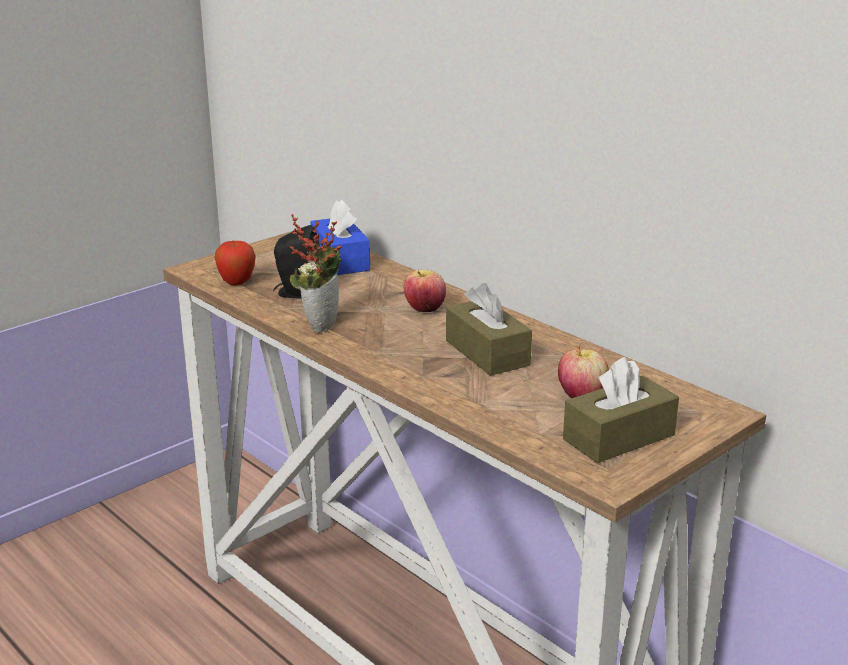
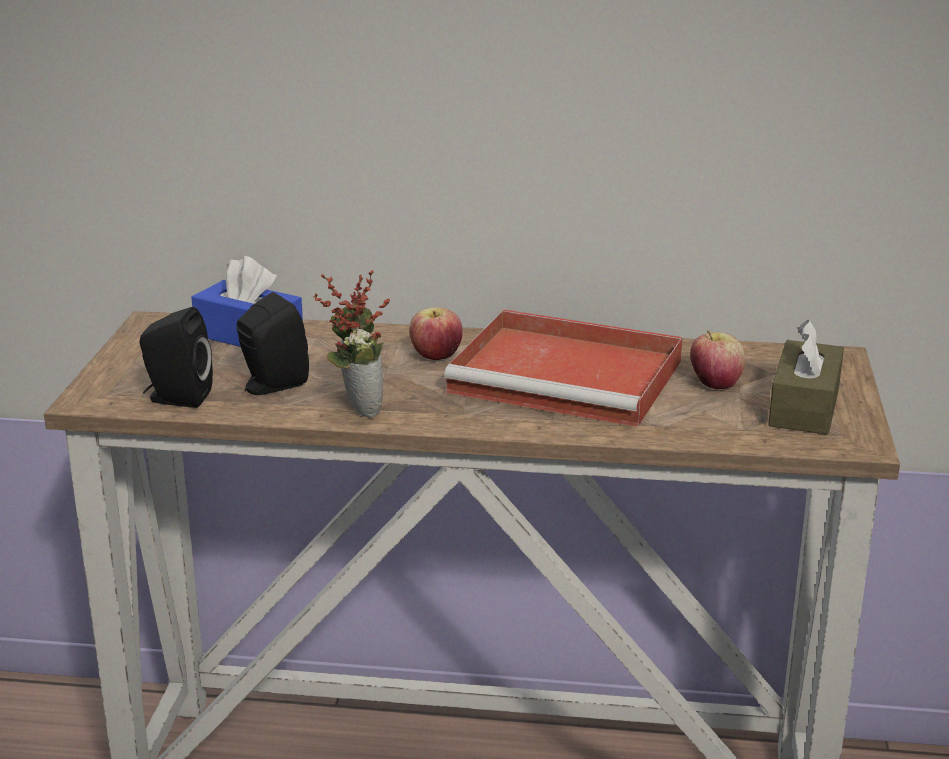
camera: 40 degrees left, 0 degrees up
(237, 283) = (176, 398): apple -> black speaker
(487, 353) = (571, 377): brown tissue box -> red tray

